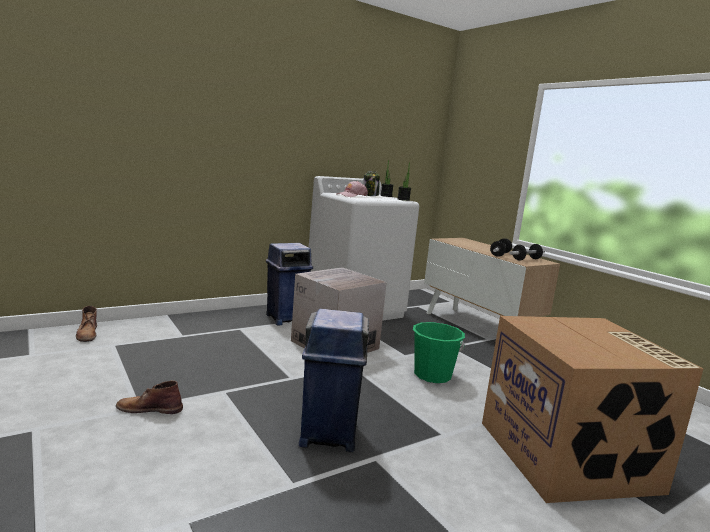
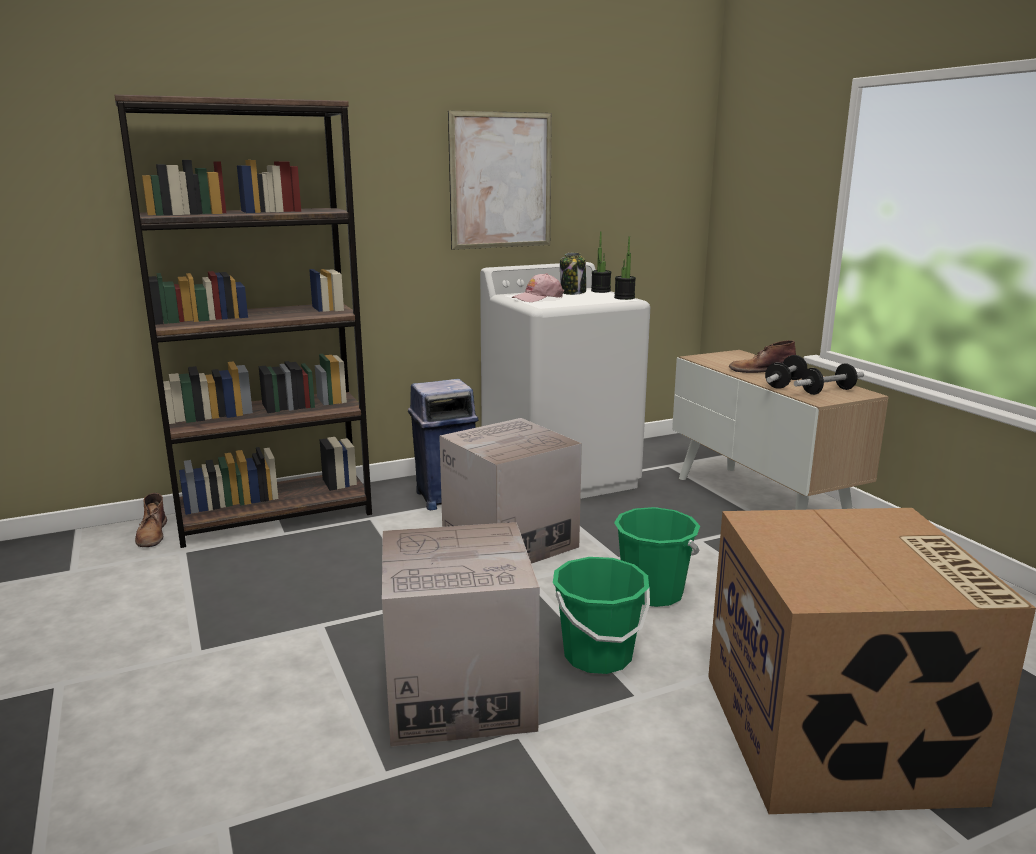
camera: 10 degrees right, 5 degrees up
(149, 408) = (212, 653): brown boot -> brown boot (761, 370)
(173, 325) = (275, 515): none -> brown bookcase
(329, 433) = (459, 693): blue trash can -> cardboard box
(330, 124) = (501, 181): none -> picture
(411, 411) = (598, 656): none -> green bucket

